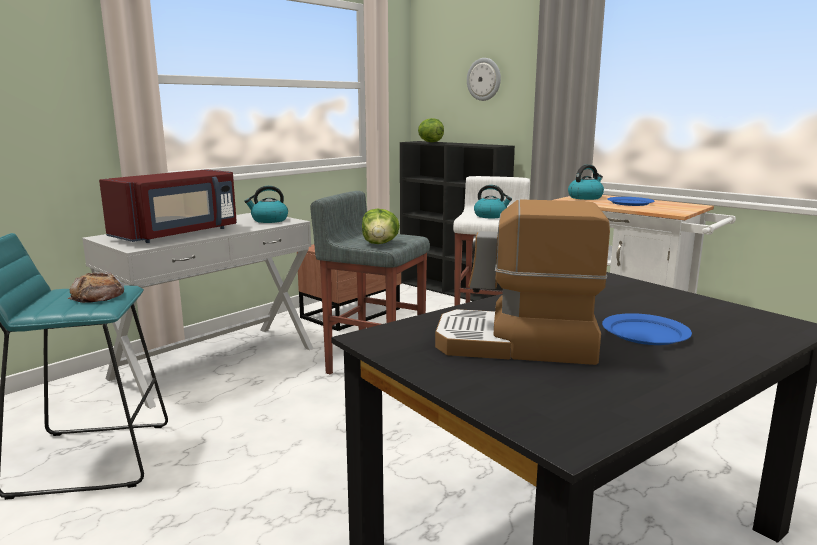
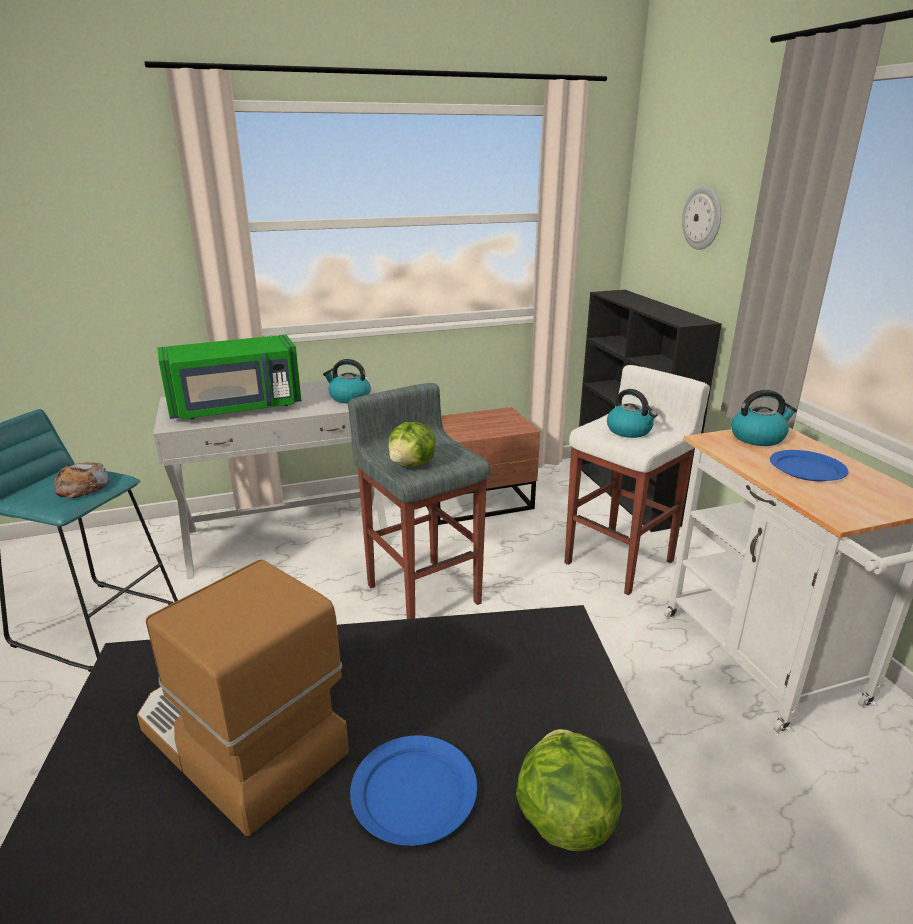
camera: 30 degrees right, 10 degrees up
(178, 234) = (236, 408): red microwave -> green microwave
(430, 142) = (626, 297): lettuce -> lettuce (564, 818)

